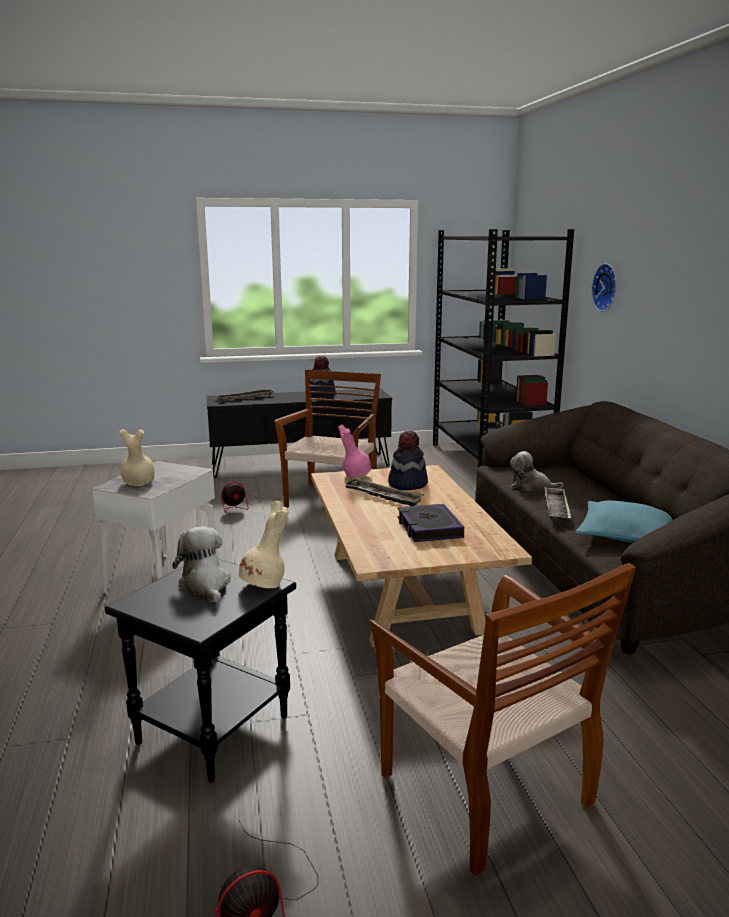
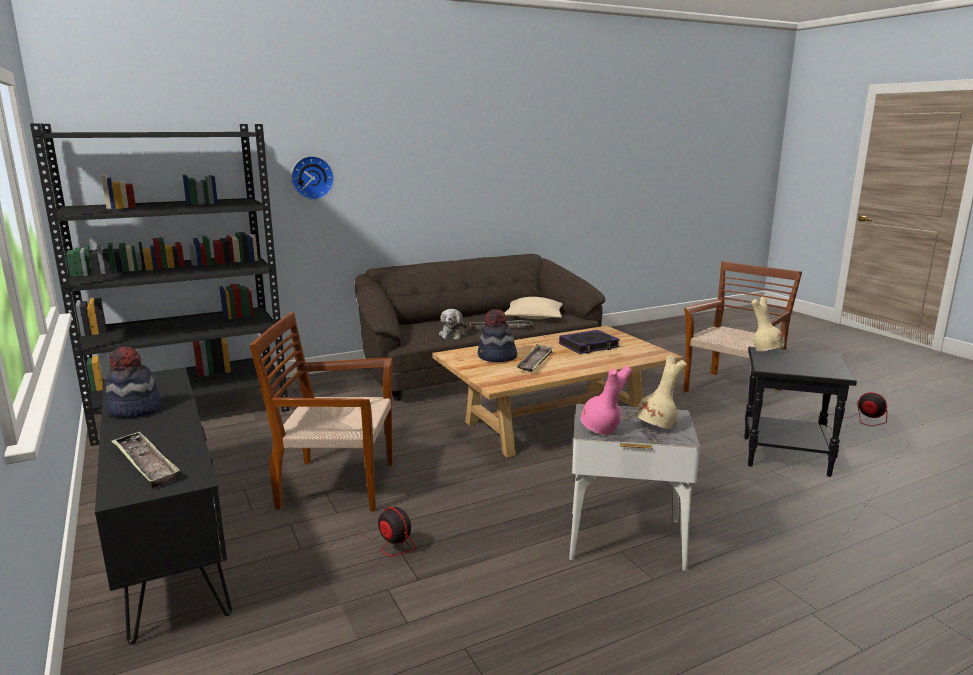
camera: 105 degrees left, 0 degrees up
(205, 585) = (789, 363): plush toy -> none
(355, 475) = (485, 376): pink vase -> pink vase (601, 430)
(625, 535) = (534, 317): turquoise pillow -> beige pillow

